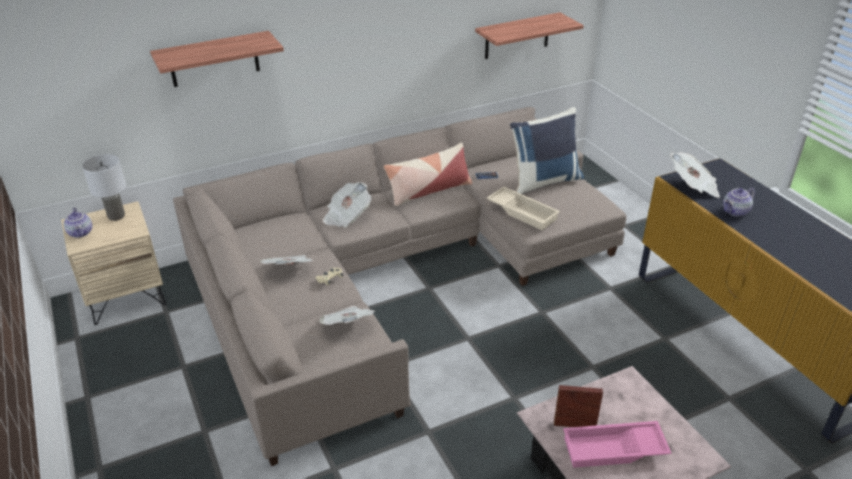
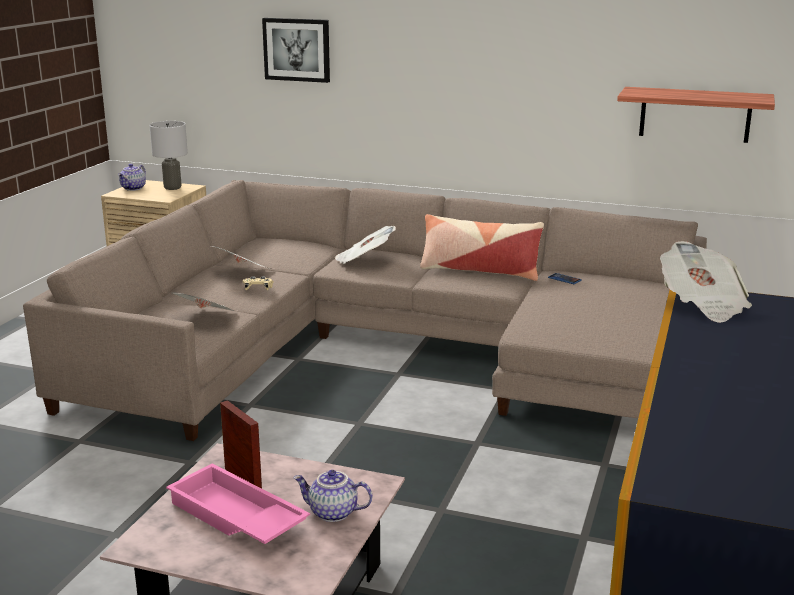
camera: 45 degrees right, 15 degrees down
(214, 59) = (297, 49): shelf -> picture
(523, 212) = (543, 315): beige tray -> none
(544, 181) = (625, 304): blue pillow -> none
(735, 212) = (708, 339): teapot -> teapot (332, 513)

